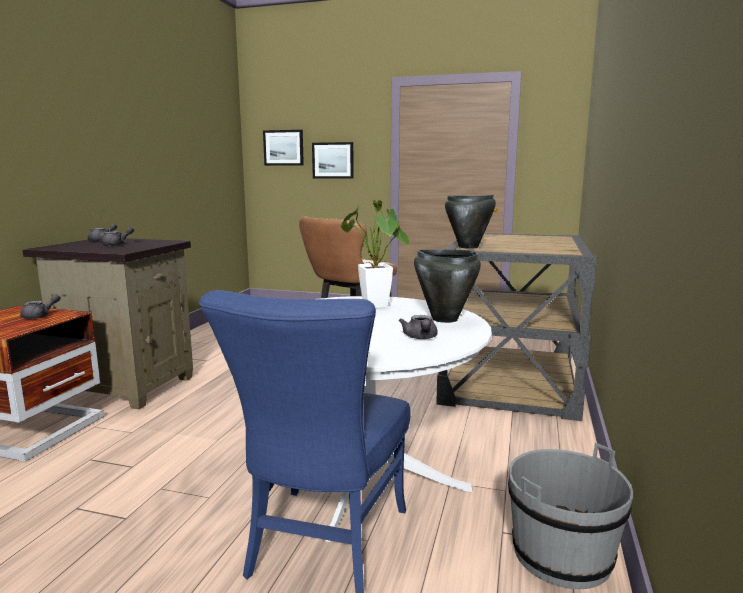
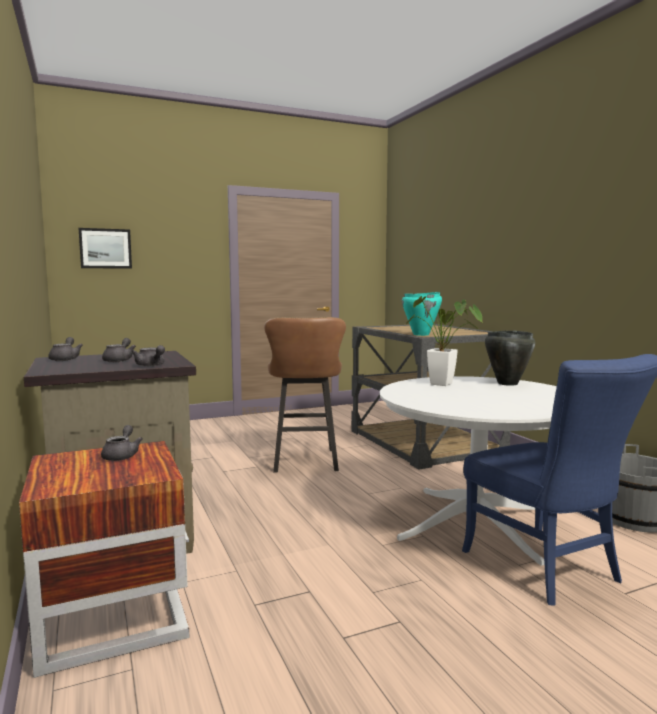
camera: 40 degrees left, 5 degrees down
(333, 160) = (167, 263): picture -> none
(420, 338) = (540, 394): grey teapot -> grey teapot (151, 365)
(468, 247) = (421, 334): black cooking pot -> turquoise cooking pot

